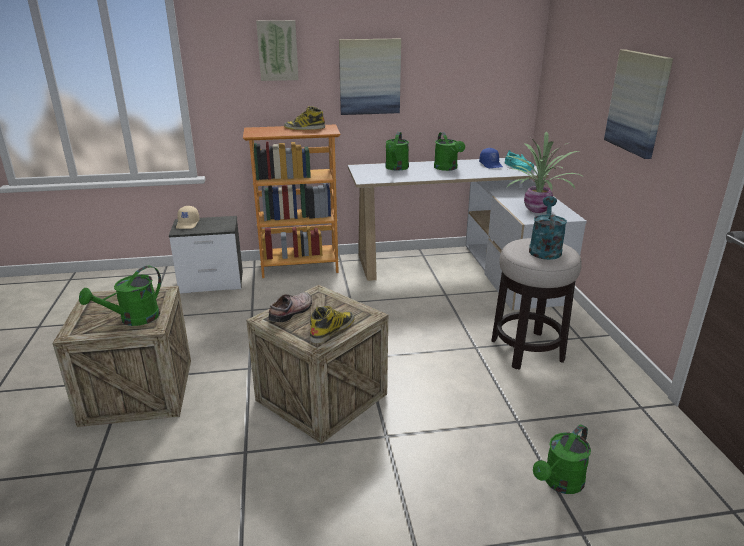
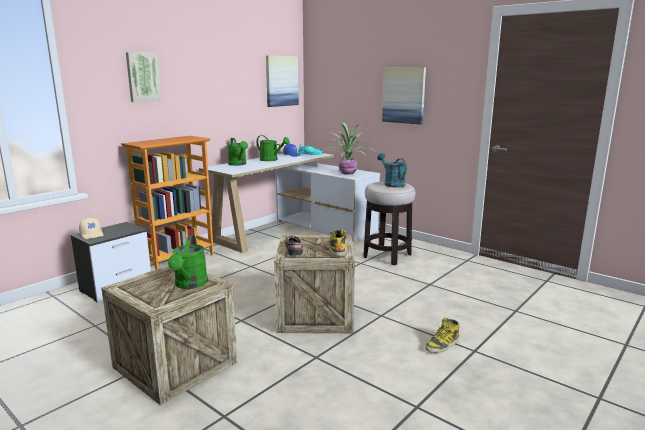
camera: 40 degrees left, 10 degrees down
(304, 128) = (174, 138): boot -> boot (442, 345)
(369, 77) = (208, 97): picture -> picture (281, 81)
(560, 483) = (482, 298): green watering can -> none

